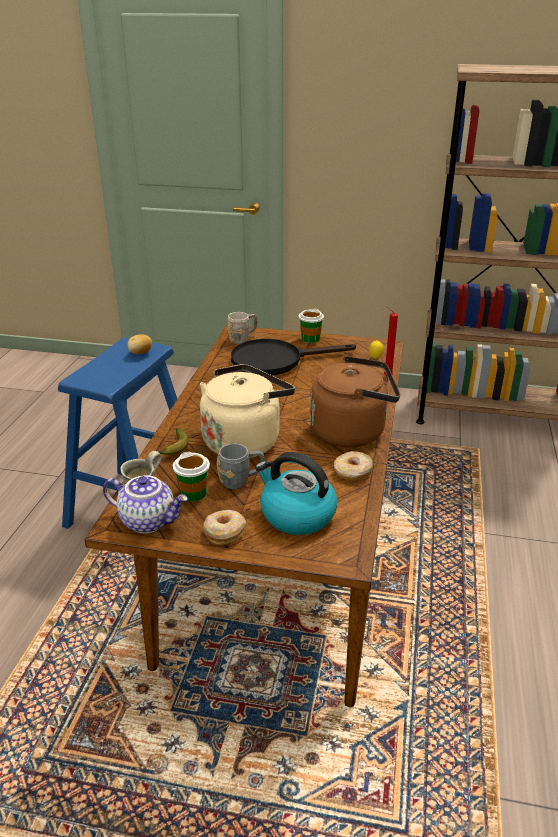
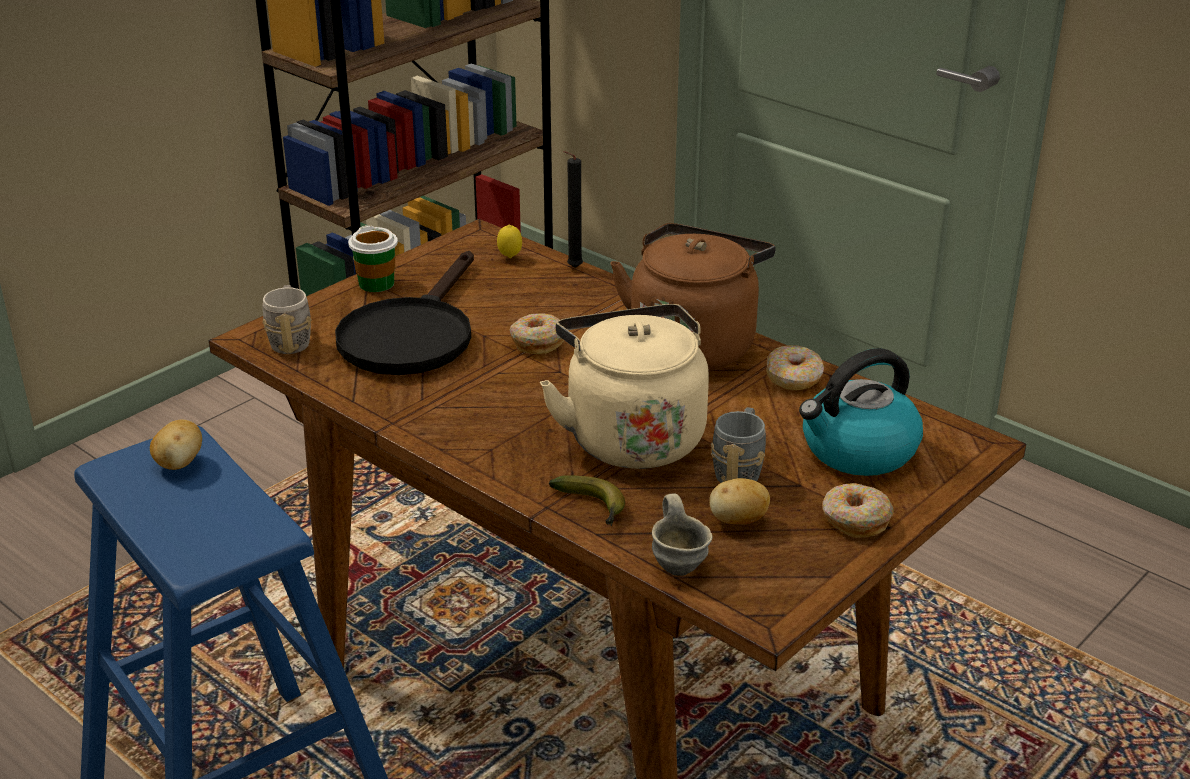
camera: 60 degrees left, 0 degrees up
(149, 520) = (777, 579): teapot -> none
(193, 493) = (738, 521): cup -> potato
(304, 390) = (537, 342): none -> donut
(386, 376) = (572, 268): red candle -> black candle

